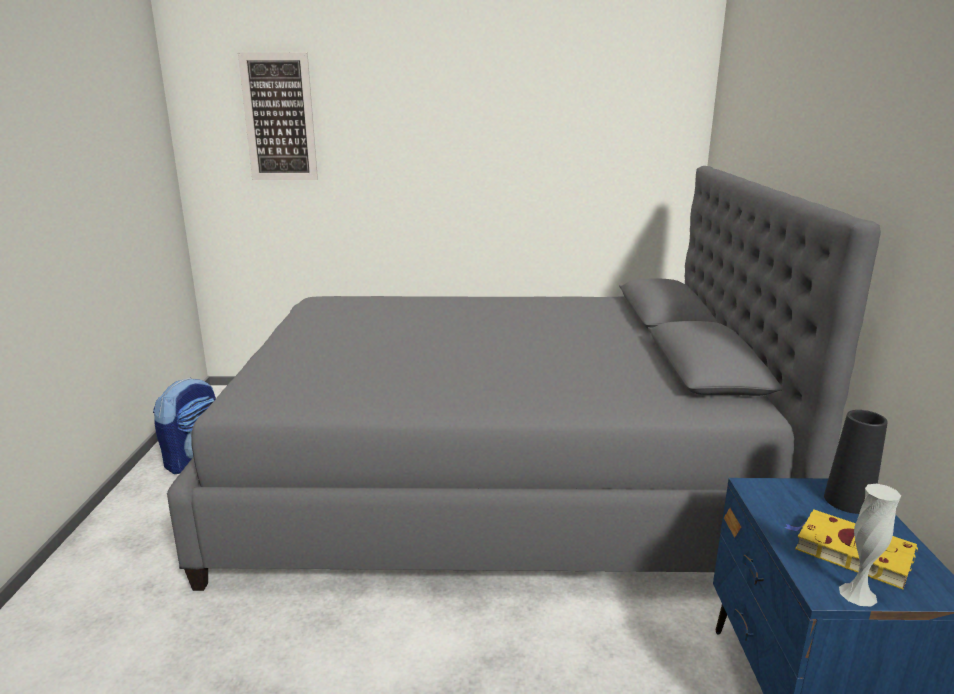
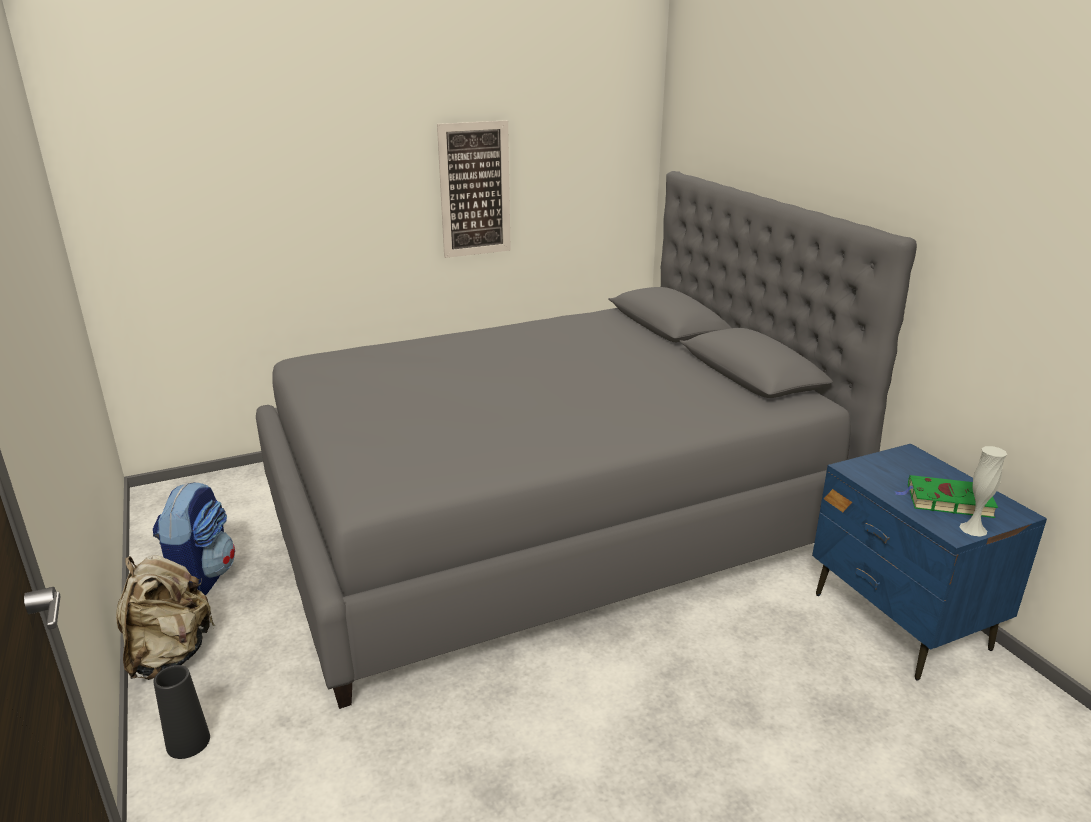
camera: 25 degrees left, 5 degrees up
(125, 509) = (170, 654): none -> beige backpack
(279, 118) = (201, 144): picture -> picture (475, 190)
(848, 501) = (916, 463): black vase -> black vase (188, 742)
(849, 552) = (946, 501): yellow book -> green book

